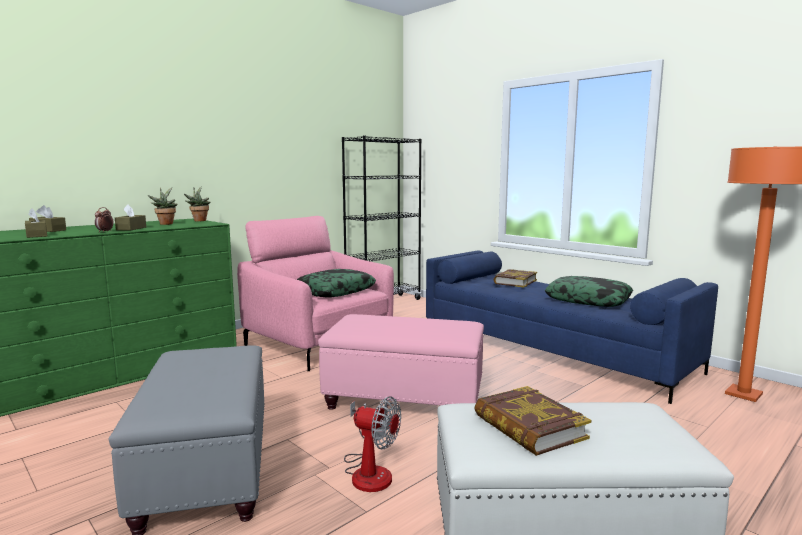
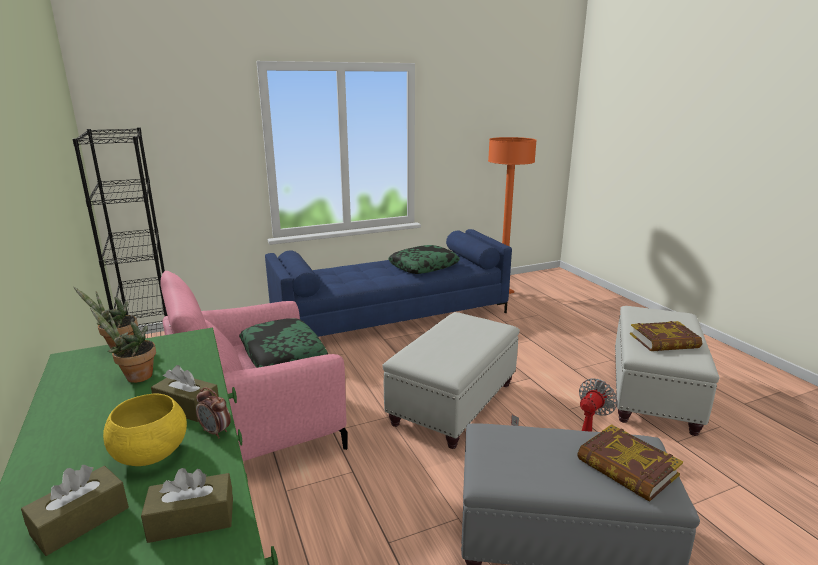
camera: 70 degrees left, 10 degrees up
(90, 230) = (150, 454): none -> yellow bowl
(405, 399) = (454, 403): pink ottoman -> white ottoman
(515, 282) = (344, 272): book -> book (626, 468)

